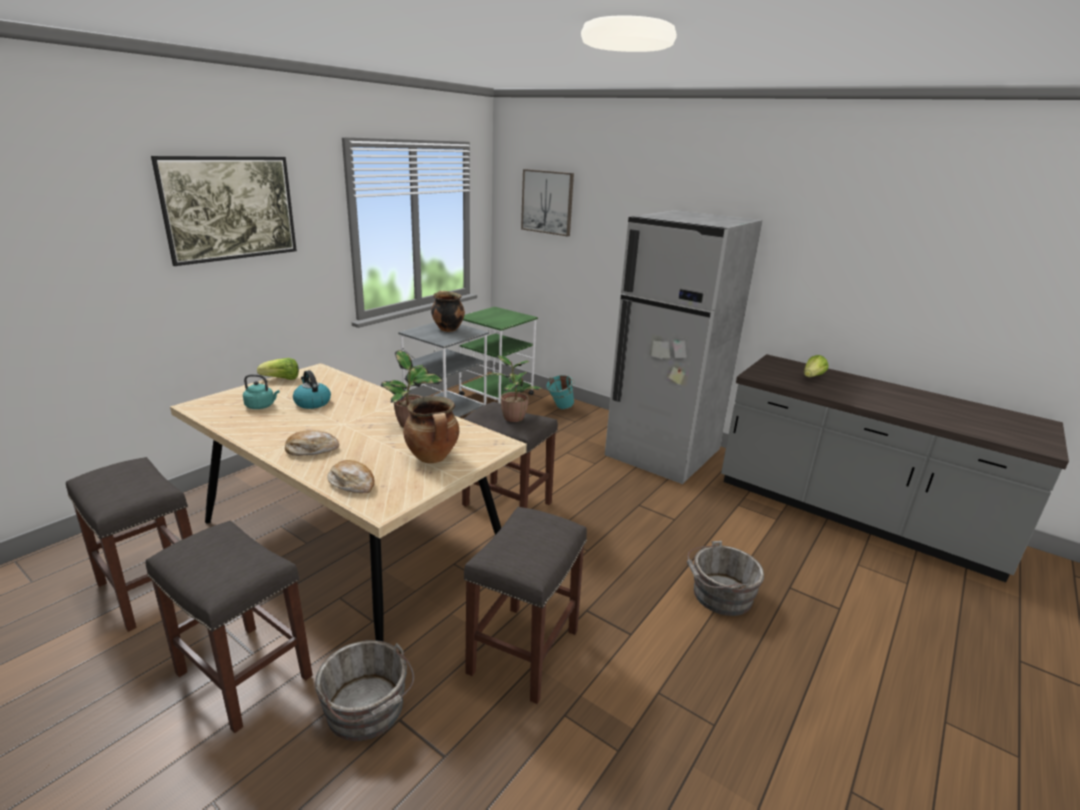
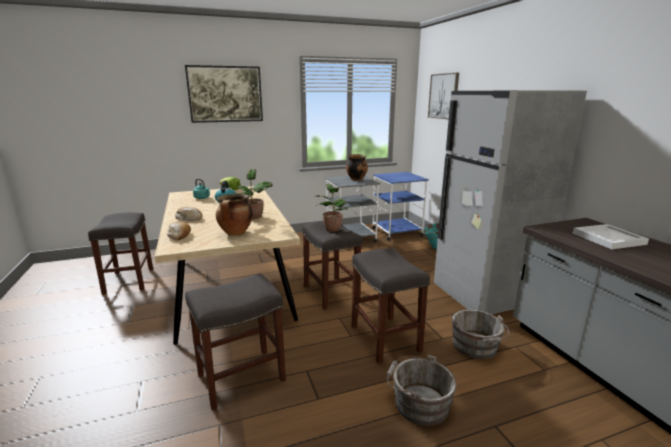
camera: 35 degrees right, 5 degrees down
(242, 674) = (113, 329): grey stool -> grey stool (384, 338)
(367, 711) = (135, 369): grey bucket -> grey bucket (476, 347)
(497, 394) = (397, 232): green cart -> blue cart
(812, 377) = (609, 239): lettuce -> white tray

